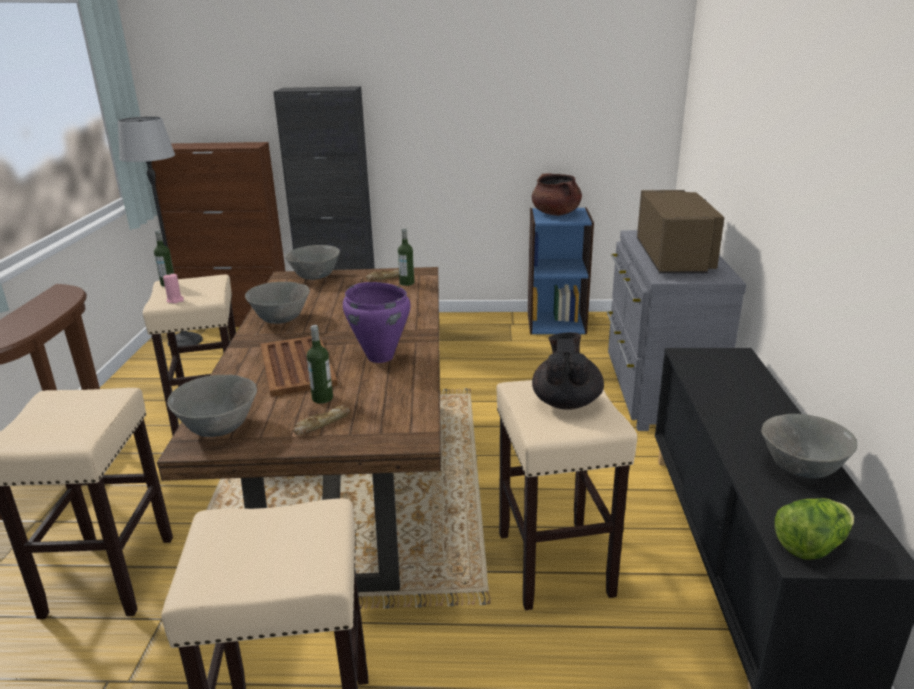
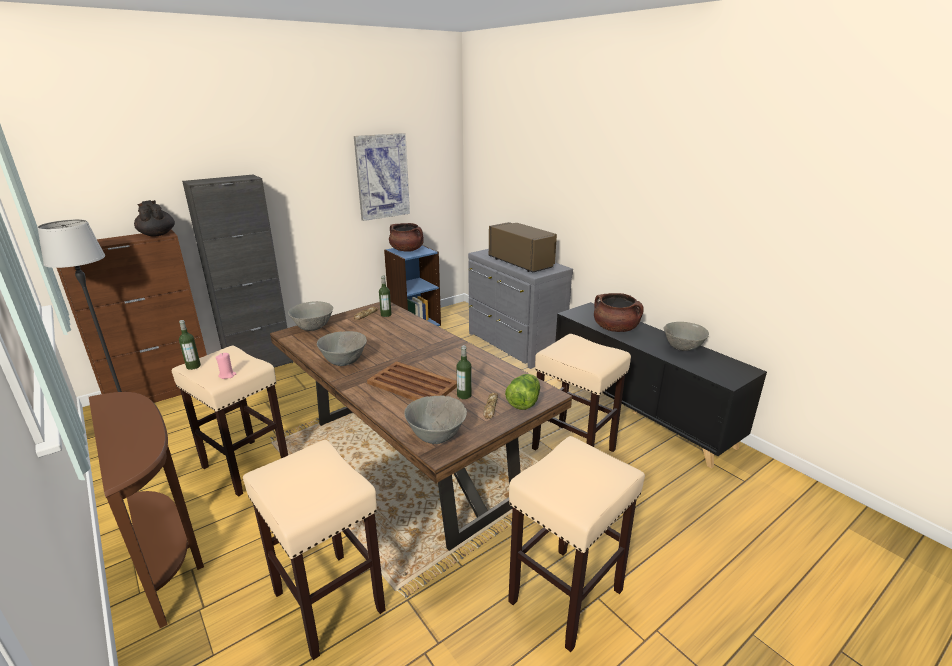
camera: 40 degrees left, 0 degrees up
(380, 357) = (452, 361): purple cooking pot -> none
(540, 103) = (382, 176): none -> picture
(566, 402) = (582, 350): black teapot -> black teapot (157, 234)
(724, 398) = (615, 328): none -> brown cooking pot
(810, 546) = (725, 376): lettuce -> lettuce (524, 402)

